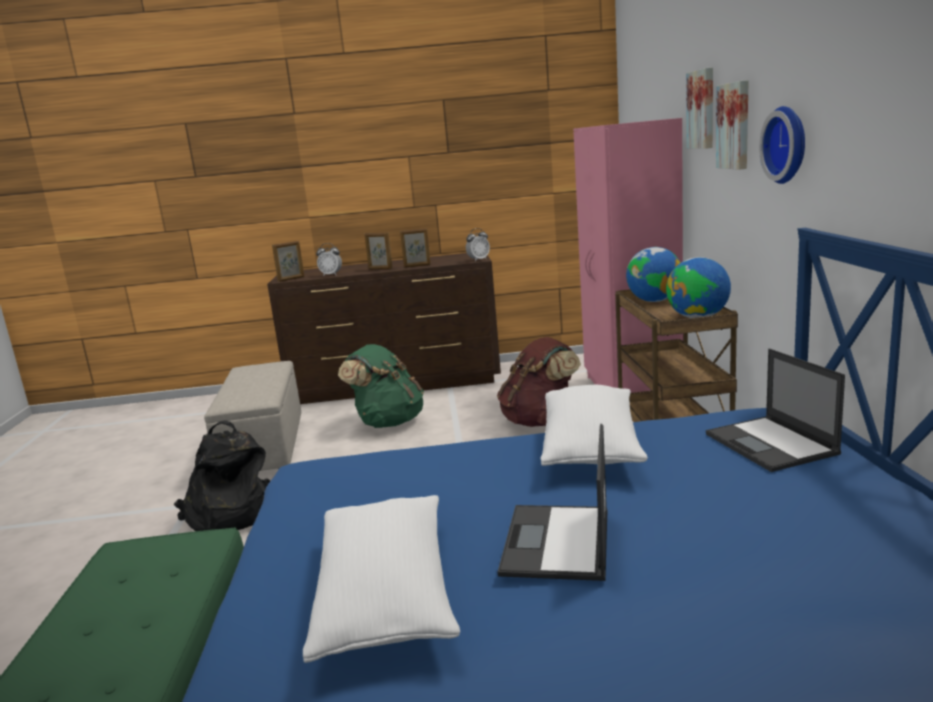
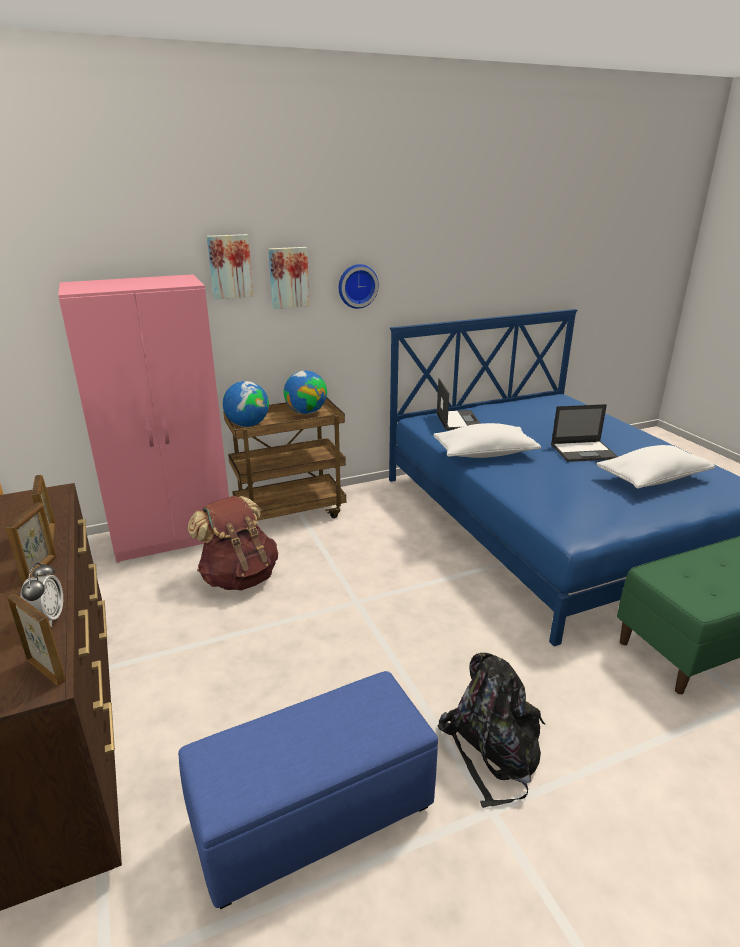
camera: 110 degrees left, 10 degrees up
(264, 448) = (315, 814): beige ottoman -> blue ottoman
(388, 422) = (226, 696): green backpack -> none
(478, 260) = (58, 492): alarm clock -> none
(771, 444) = (458, 420): laptop -> laptop turned 60 degrees counterclockwise

